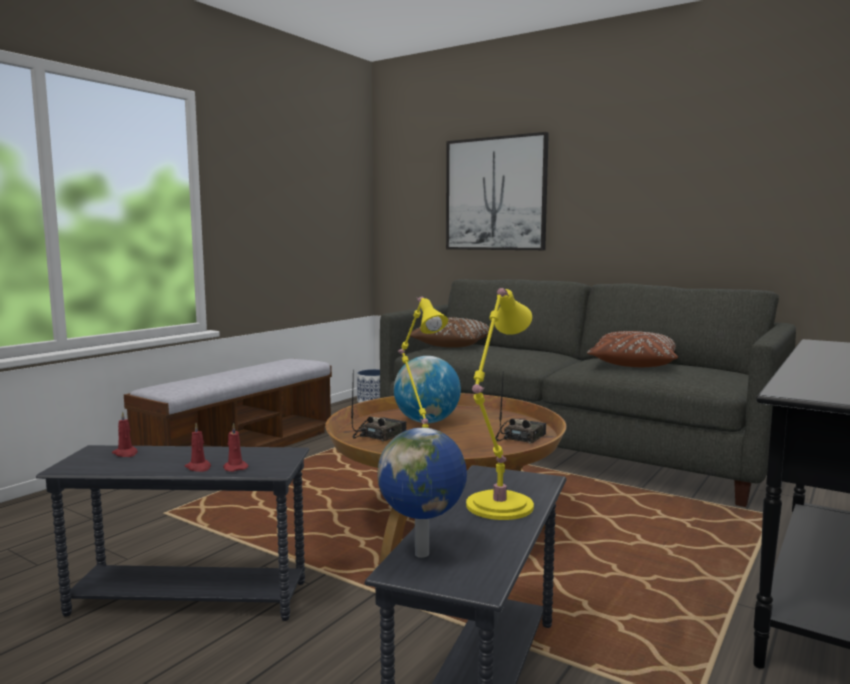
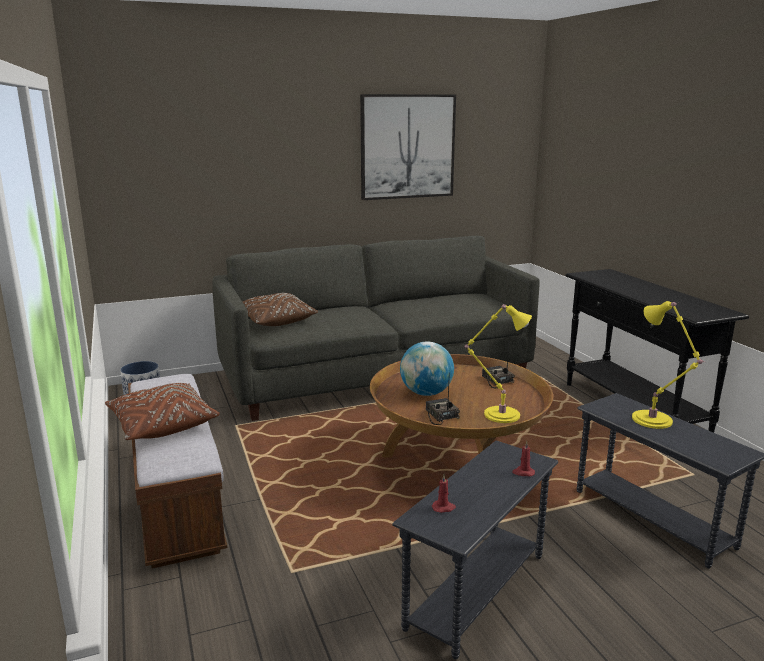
camera: 55 degrees left, 10 degrees up
(199, 468) = (511, 485): red candle -> none
(424, 554) = (706, 454): globe -> none
(495, 194) = (243, 165): picture -> picture (407, 147)
(633, 364) = (432, 303): brown pillow -> brown pillow (162, 425)

